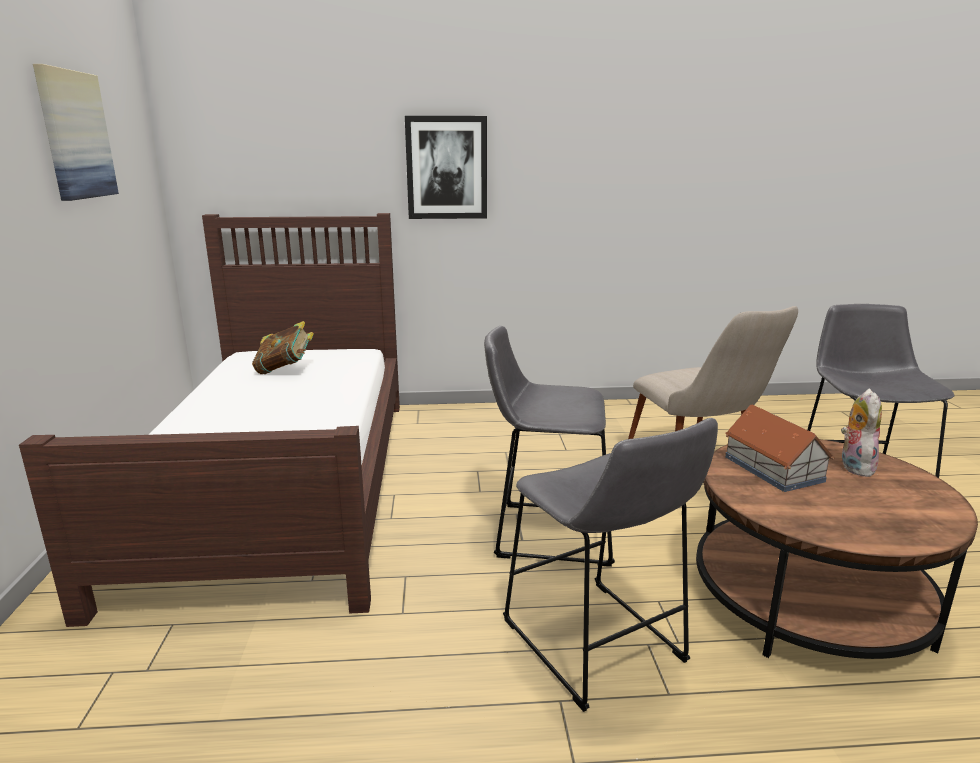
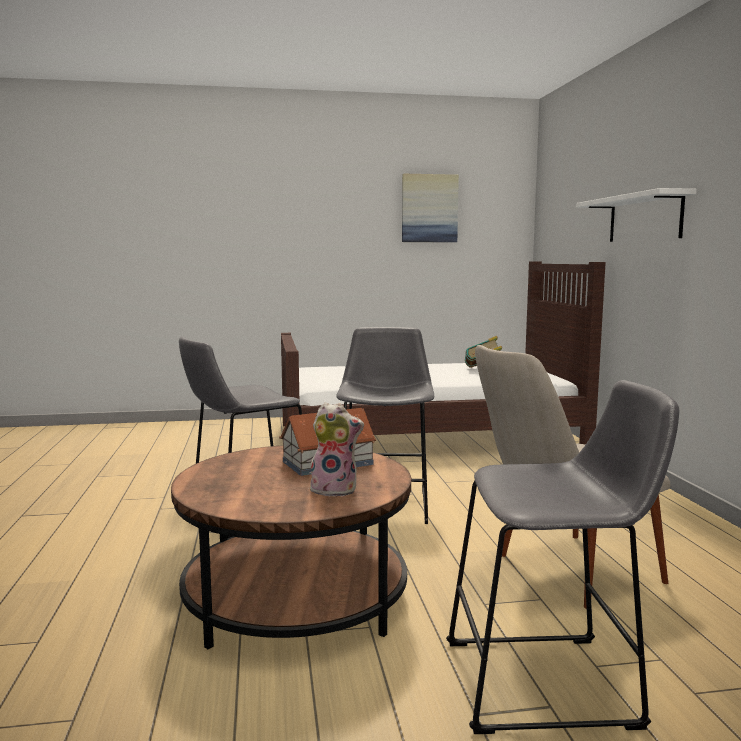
camera: 85 degrees right, 10 degrees down
(446, 168) = (644, 218): picture -> white shelf

